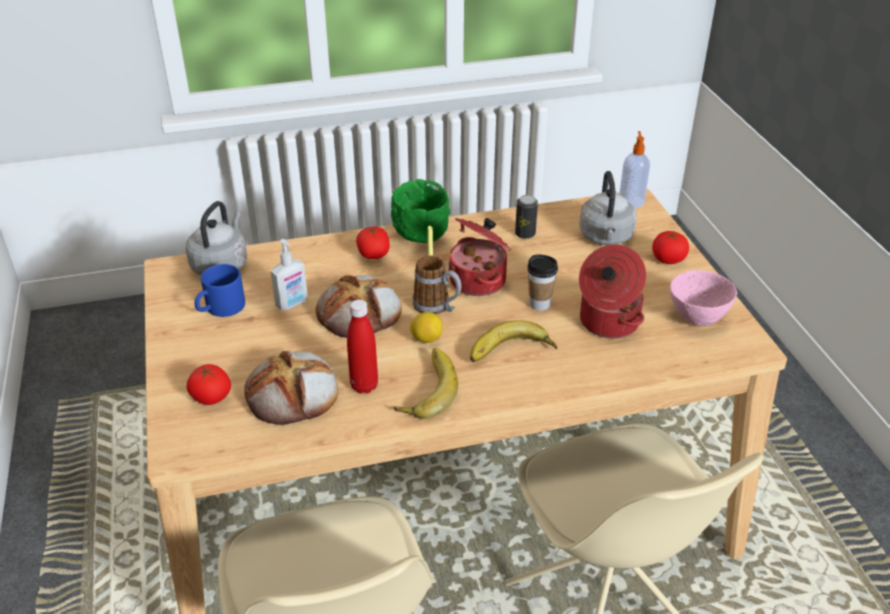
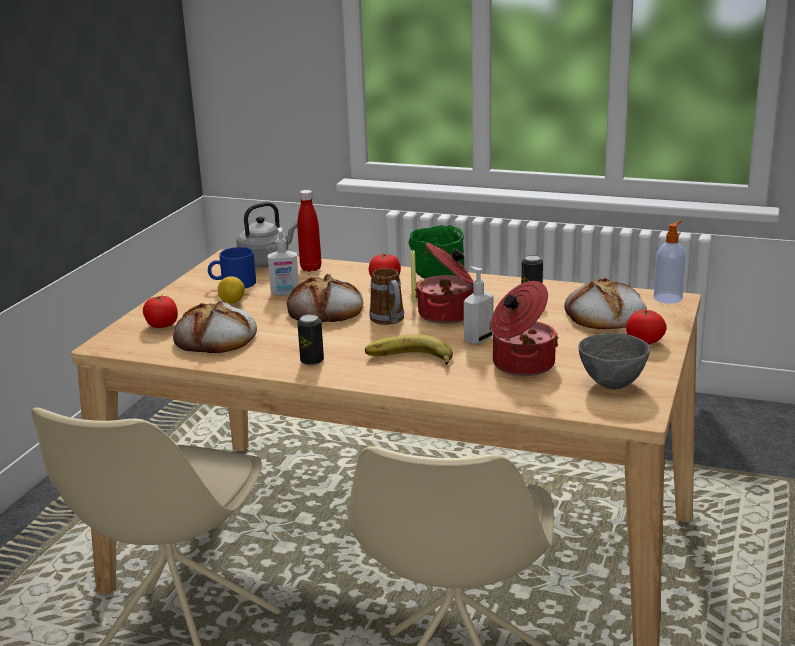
camera: 35 degrees right, 15 degrees down
(364, 386) = (270, 347): red bottle -> red bottle (311, 268)
(425, 388) = (312, 361): banana -> can
(426, 339) = (354, 335): lemon -> lemon (232, 302)
(539, 304) = (478, 339): cup -> soap dispenser
(606, 238) = (604, 315): grey kettle -> bread
(698, 319) = (612, 384): pink bowl -> grey bowl

